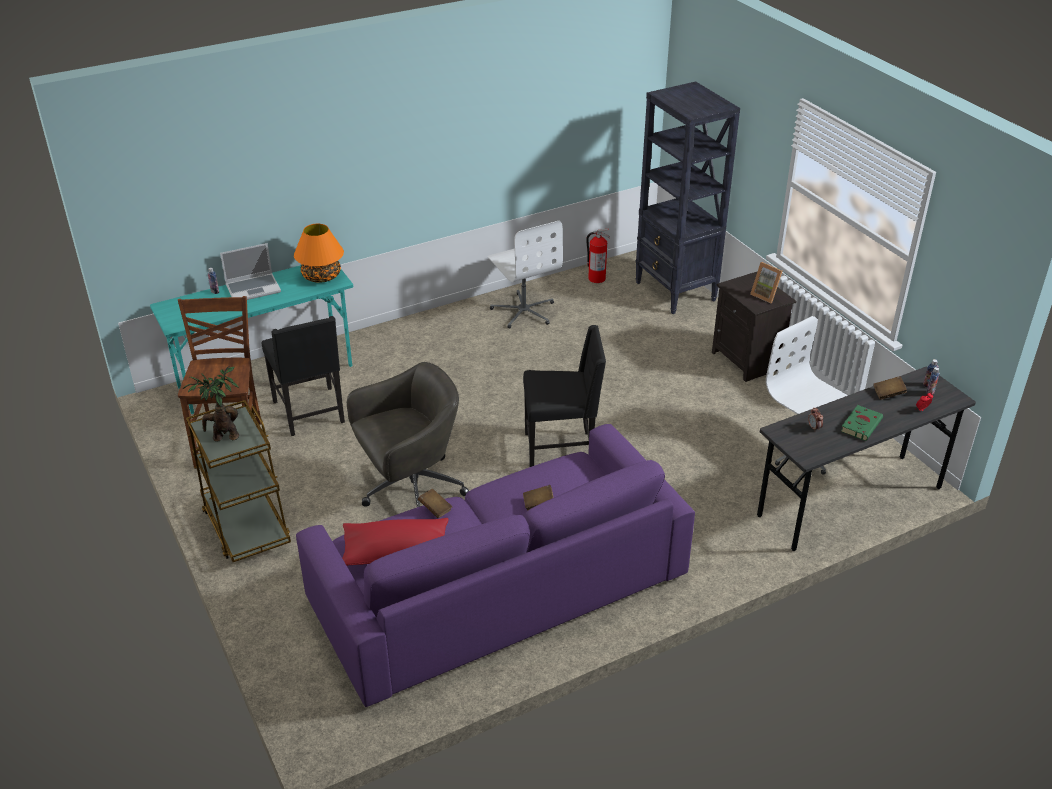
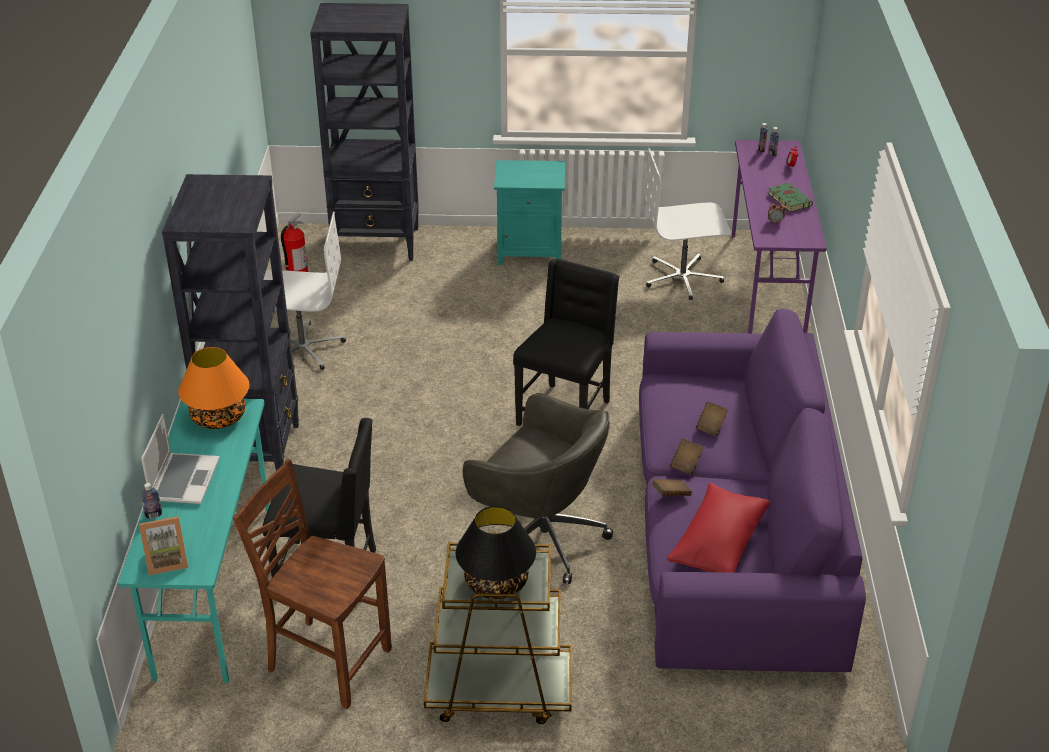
camera: 60 degrees left, 0 degrees up
(223, 436) = (496, 583): potted plant -> black table lamp
(401, 338) = (255, 453): none -> black bookcase
(410, 490) = (540, 537): grey office chair -> grey office chair turned 120 degrees clockwise
(748, 361) = (530, 251): black nightstand -> turquoise nightstand
(766, 295) = (540, 171): picture frame -> picture frame (167, 561)
(850, 502) = (767, 285): grey desk -> purple desk
(888, 394) = (758, 171): brown book -> brown book (686, 463)

